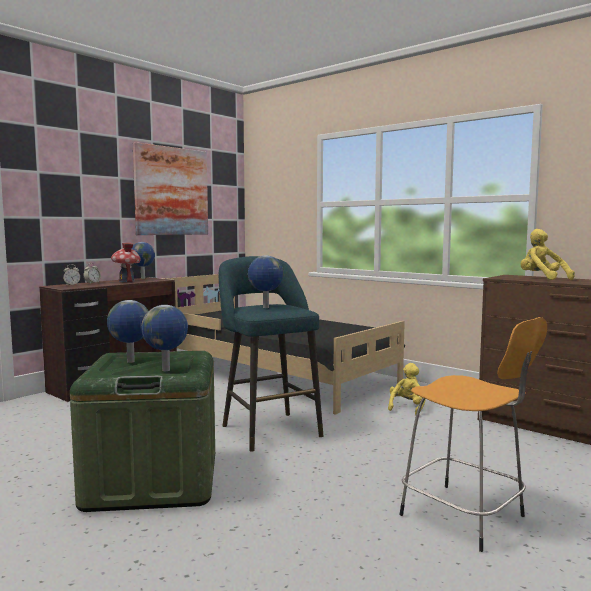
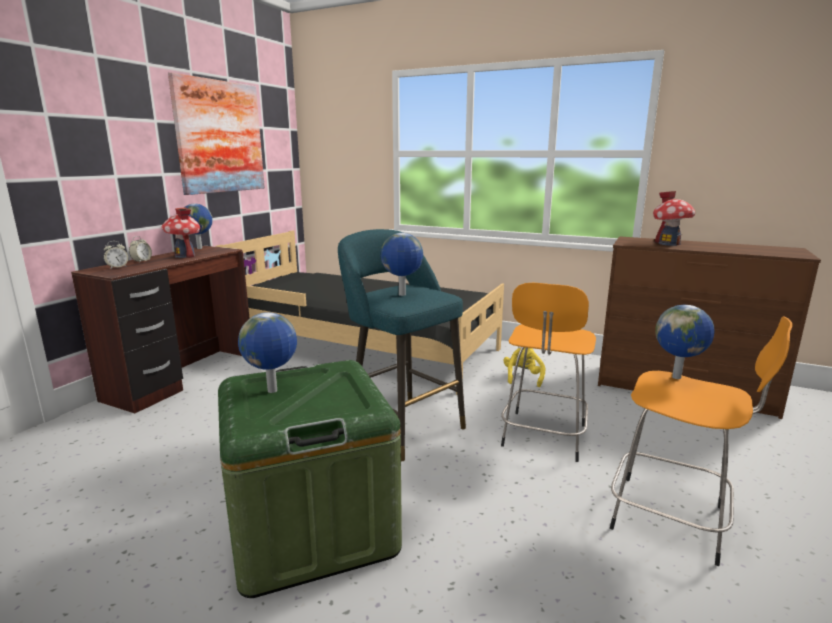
camera: 15 degrees left, 10 degrees up
(166, 370) = (334, 403): globe -> globe (677, 377)
(390, 450) = (543, 437): none -> orange stool
(542, 279) = (669, 244): yellow plush toy -> toy house

